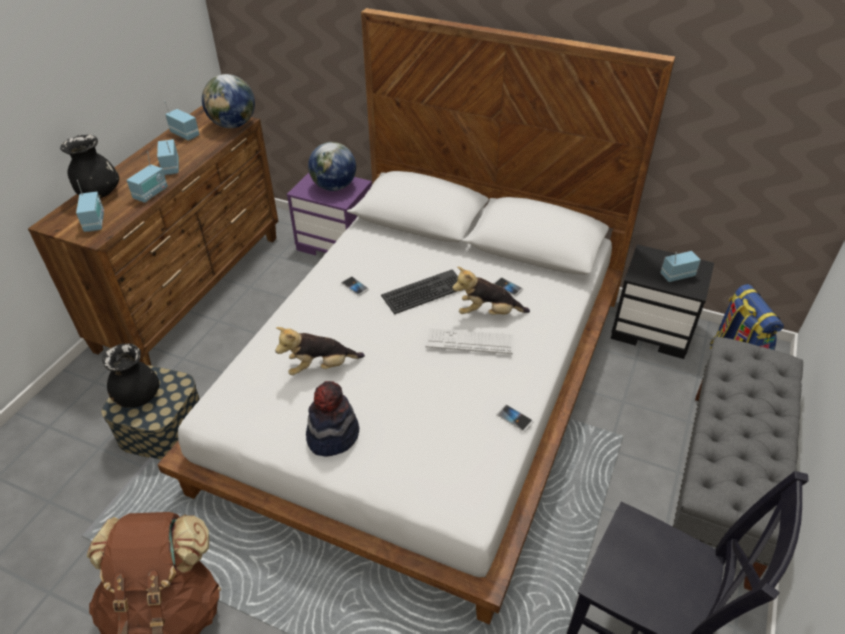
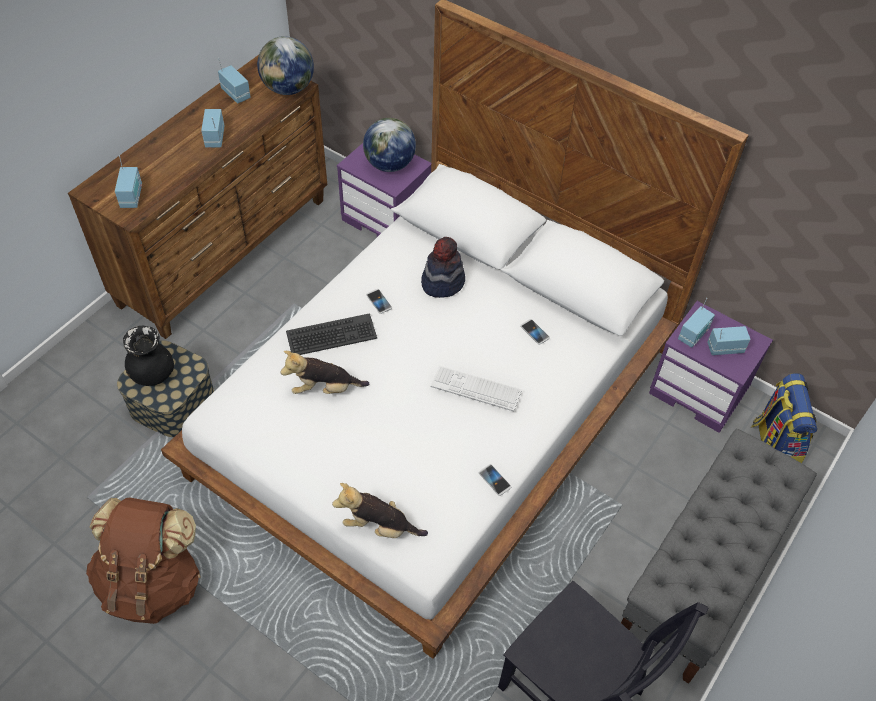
camera: 10 degrees right, 10 degrees up
(99, 194) = (139, 160): black vase -> none
(151, 194) = (190, 170): radio -> radio (693, 335)
(332, 435) = (320, 462): hat -> hat (442, 282)
(424, 292) = (447, 322): keyboard -> keyboard (331, 336)
(488, 313) = (505, 359): plush toy -> plush toy (379, 526)
(653, 329) = (699, 391): black nightstand -> purple nightstand

